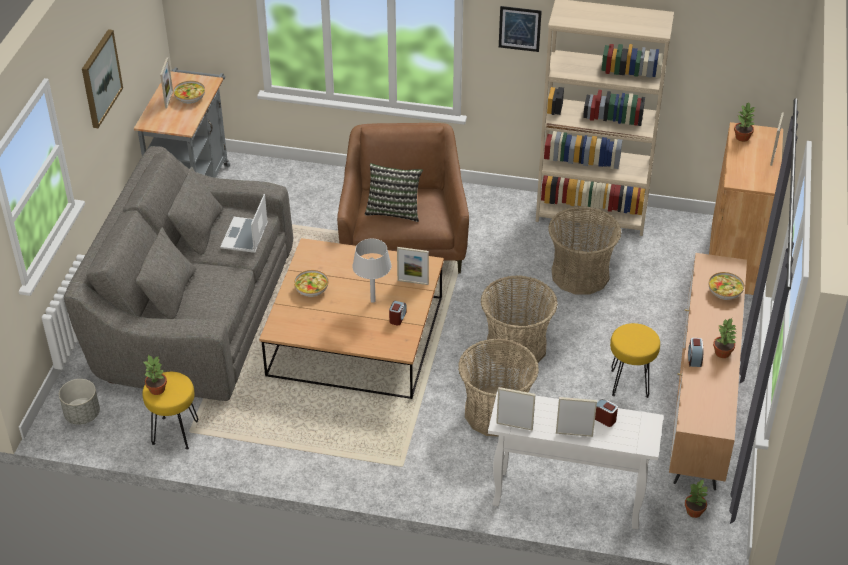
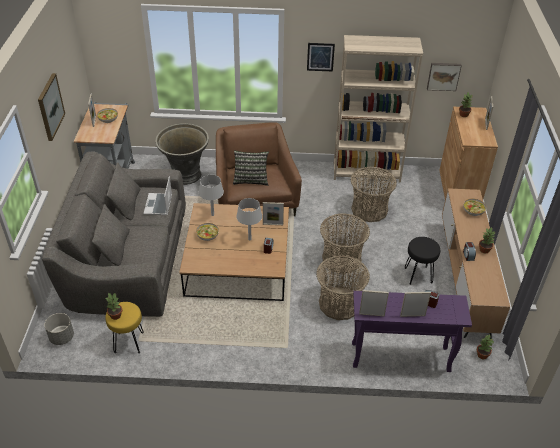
camera: 10 degrees left, 0 degrees up
(304, 193) = (185, 175): none -> grey planter
(325, 259) = (212, 215): none -> grey table lamp
(566, 500) = (399, 357): white console table -> purple console table
(630, 383) = (418, 275): yellow stool -> black stool
(714, 73) = (443, 76): none -> picture

